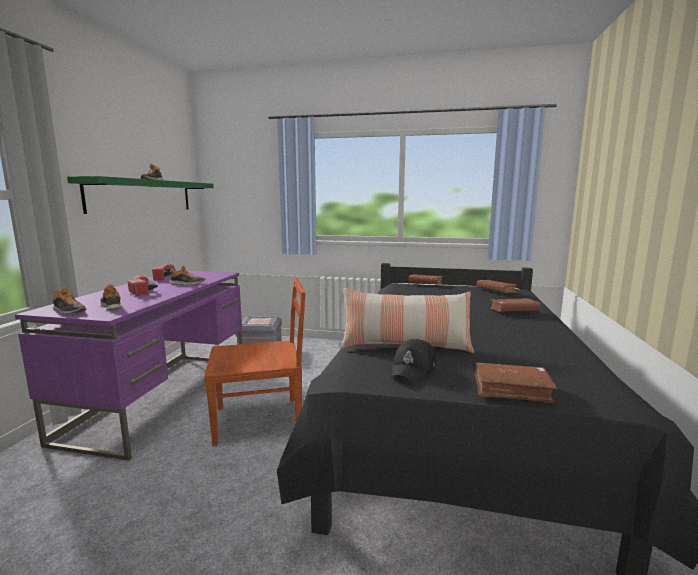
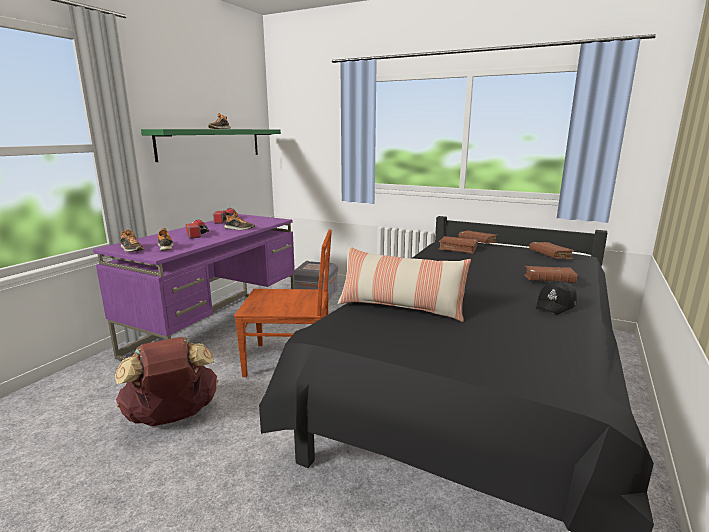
camera: 15 degrees right, 5 degrees up
(143, 506) = (173, 417): none -> brown backpack
(414, 369) = (390, 331): black cap -> black cap (556, 305)
(511, 390) = (468, 363): brown book -> brown book (458, 249)

